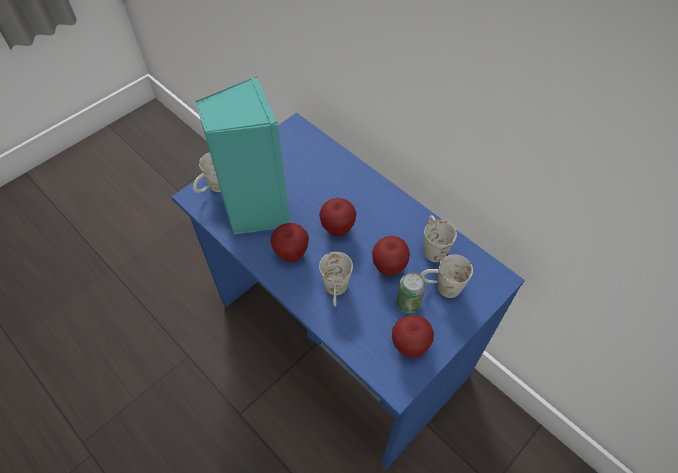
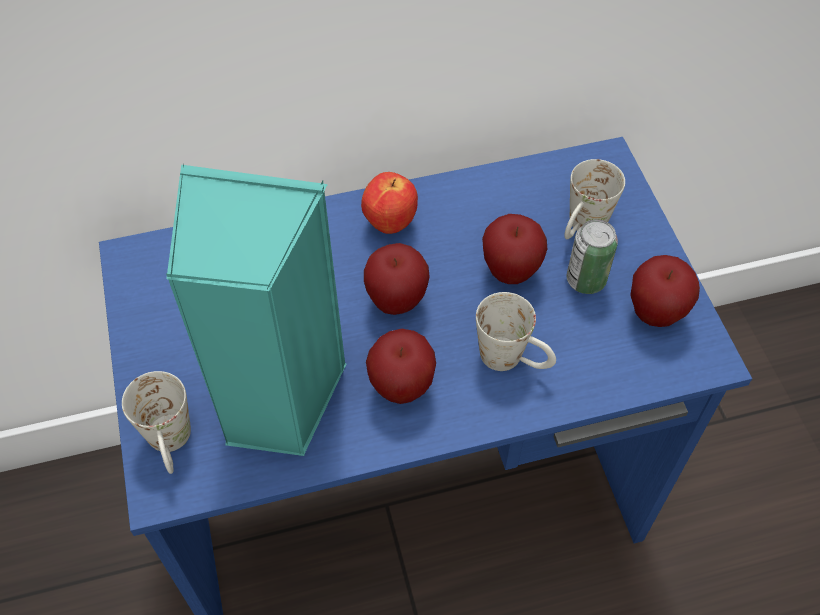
camera: 60 degrees left, 0 degrees up
(381, 204) = (389, 222): none -> apple
(432, 246) = (508, 203): white mug -> none

